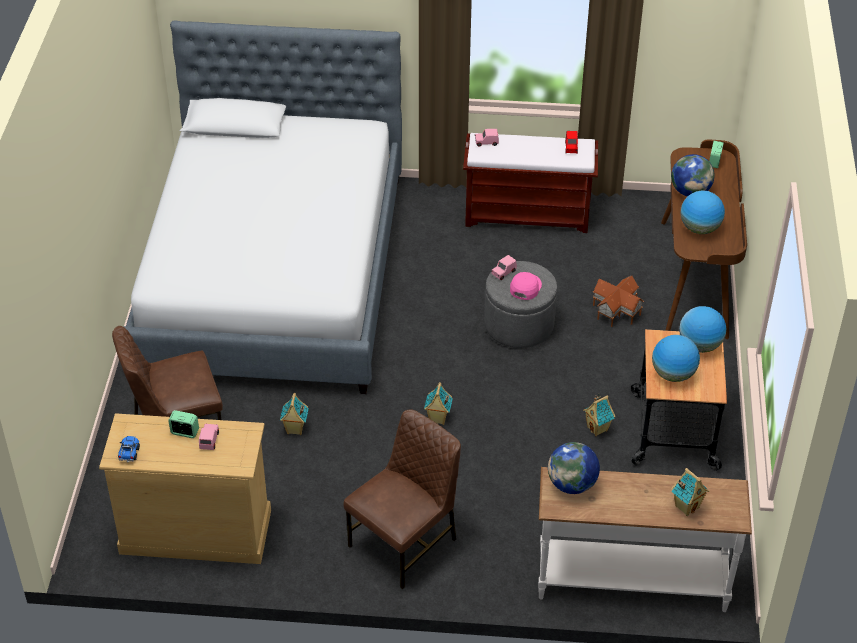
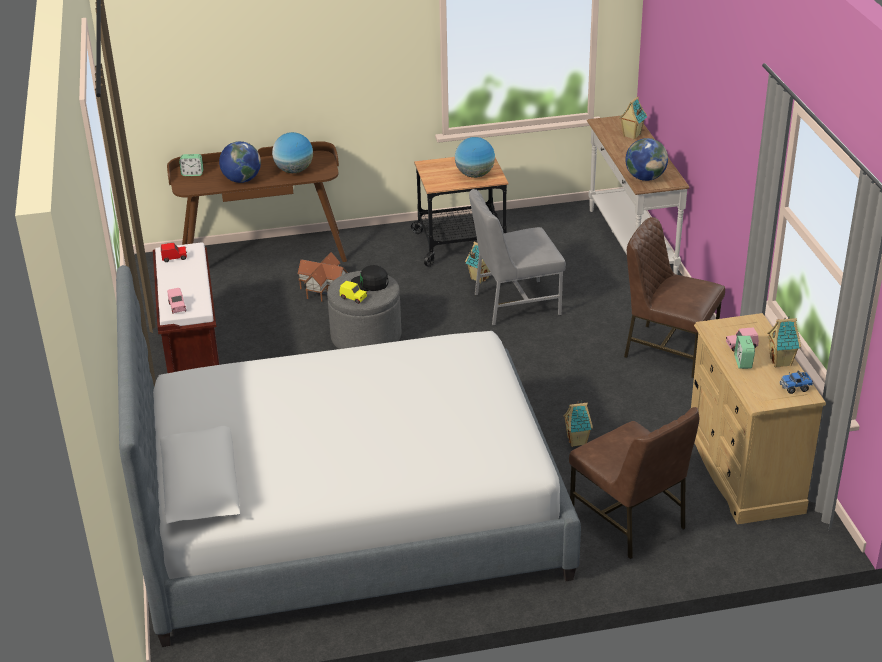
camera: 105 degrees left, 10 degrees down
(437, 419) = (514, 360): toy house -> toy house (781, 362)
(503, 272) = (353, 298): pink toy car -> yellow toy car
(525, 287) = (370, 283): pink cap -> black cap
(537, 444) = (515, 304): none -> grey chair
(699, 345) = (434, 168): globe -> none

